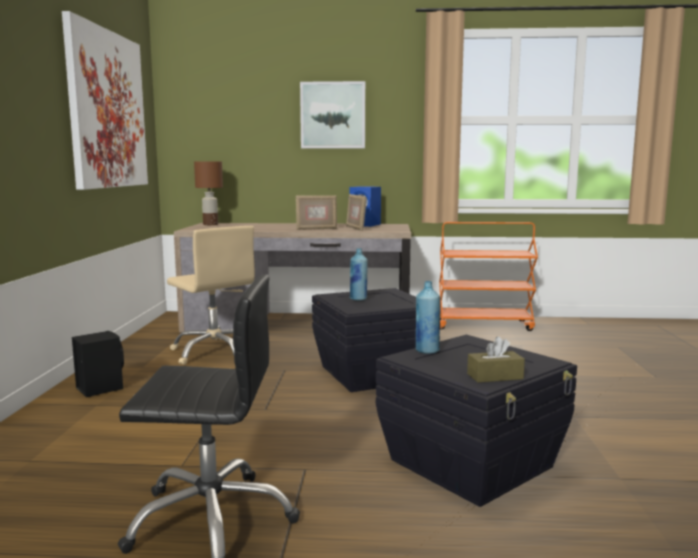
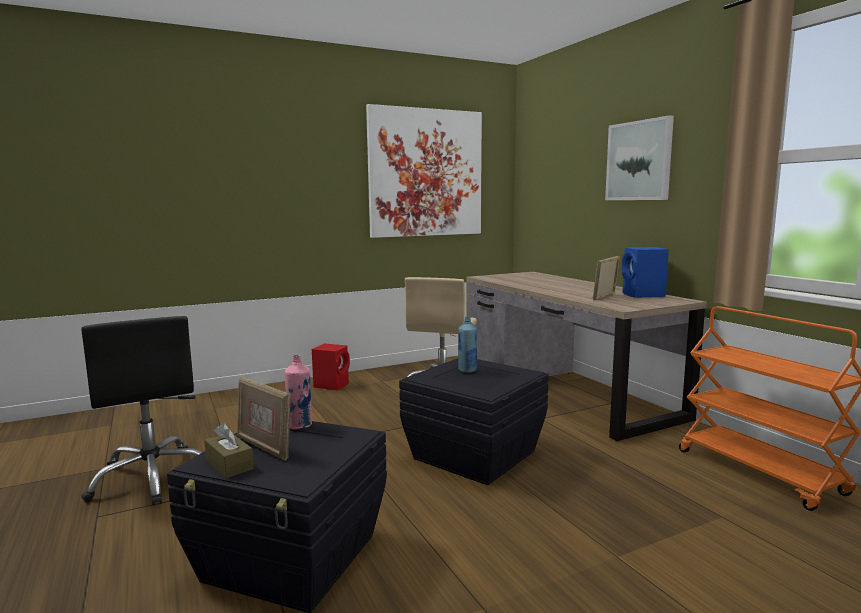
camera: 60 degrees right, 0 degrees up
(99, 388) = (332, 385): black speaker -> red speaker
(210, 224) = (524, 274): brown table lamp -> none
(316, 229) = (567, 291): picture frame -> picture frame (264, 447)
(427, 351) = (300, 426): blue bottle -> pink bottle

